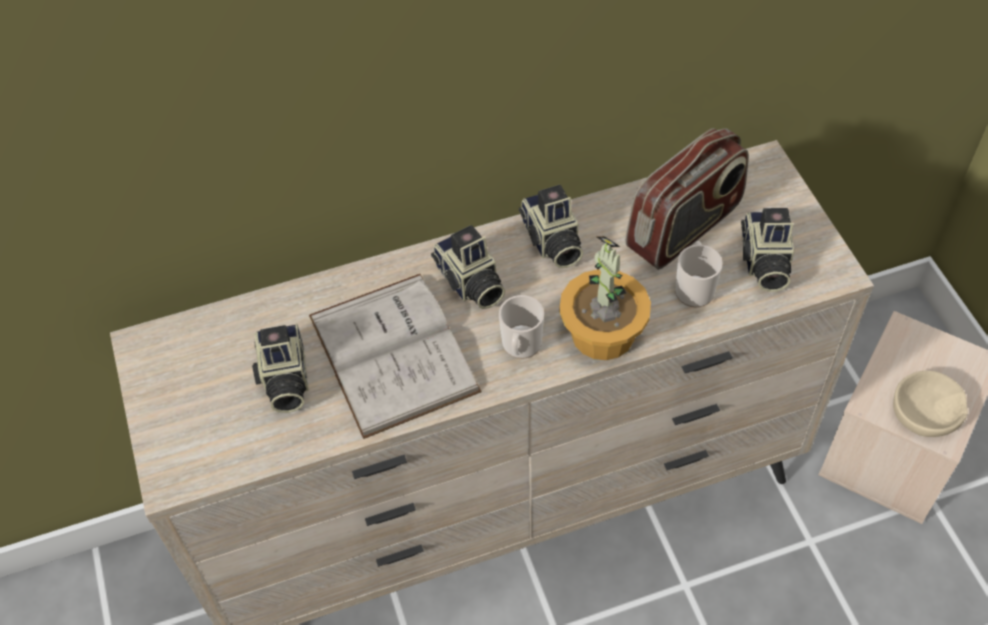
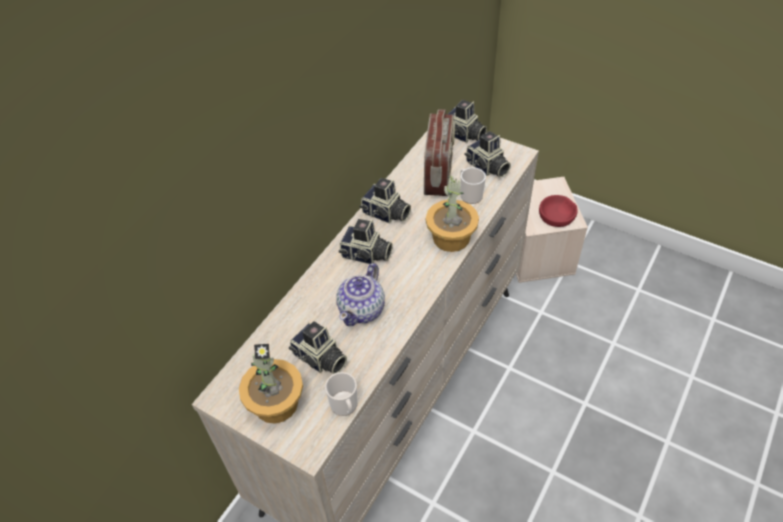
camera: 40 degrees left, 5 degrees down
(190, 397) = (276, 402): none -> potted plant
(393, 353) = (362, 309): white book -> teapot
(520, 346) = (420, 267): mug -> mug (345, 406)
(781, 191) = (463, 135): none -> camera
(927, 410) = (557, 215): beige bowl -> red bowl

